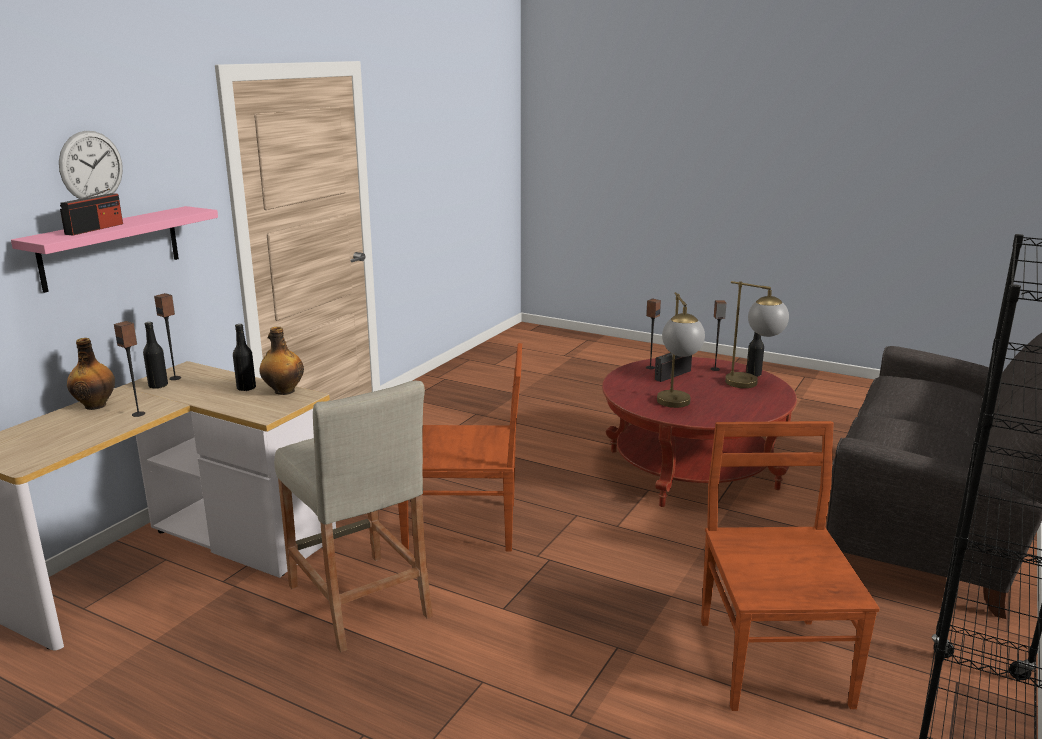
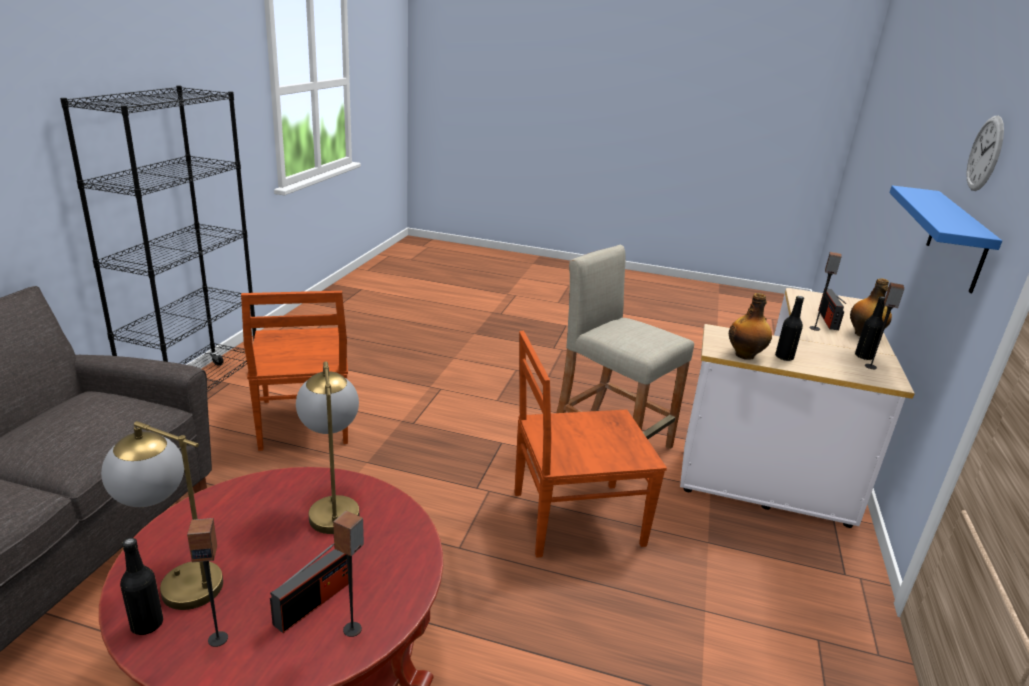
camera: 165 degrees right, 5 degrees up
(95, 229) = (926, 200): radio -> radio (828, 320)
(110, 248) = (957, 240): pink shelf -> blue shelf

